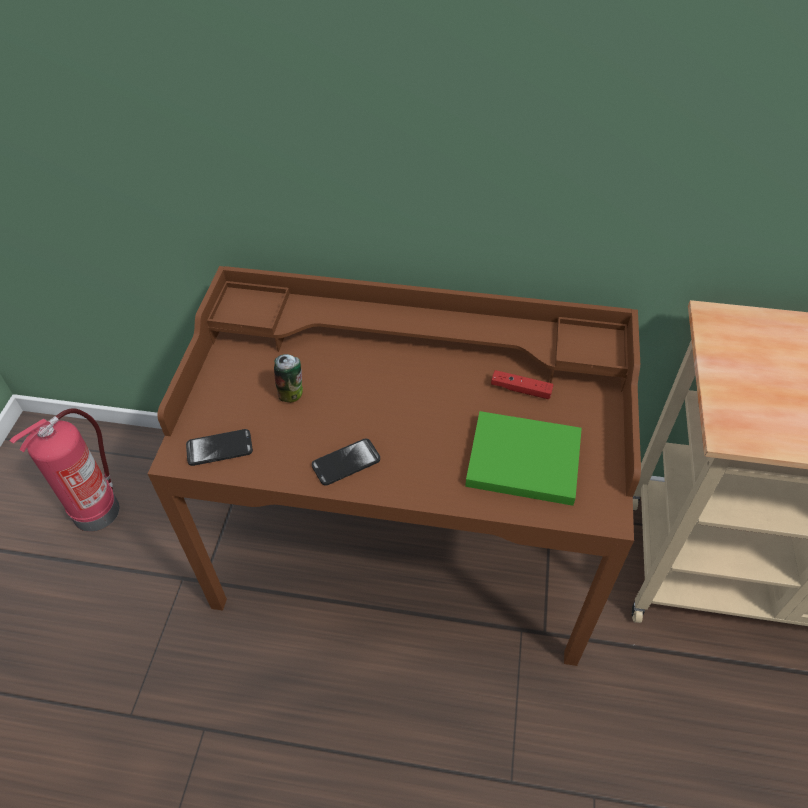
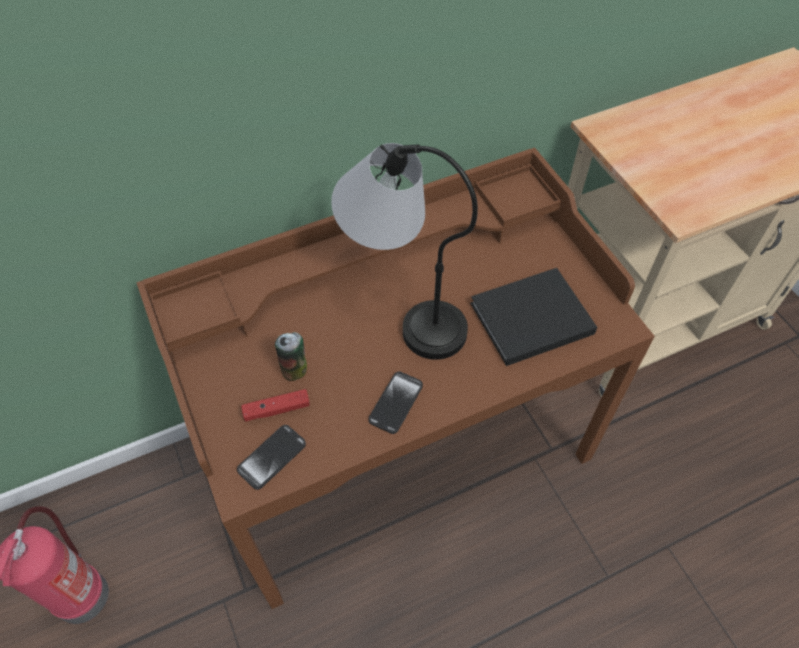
camera: 35 degrees left, 5 degrees up
(418, 391) = (403, 306): none -> table lamp
(519, 459) = (528, 319): green book -> black book
(521, 389) = (482, 260): red game controller -> red game controller (277, 409)

